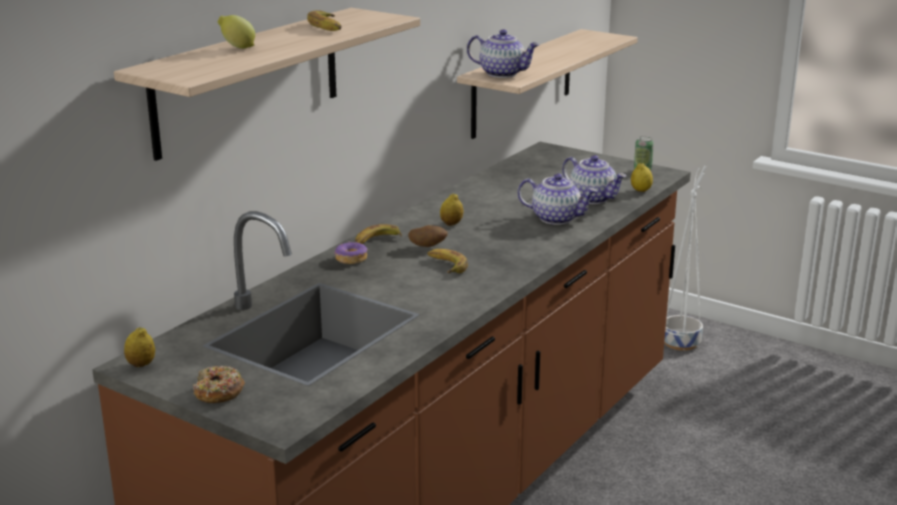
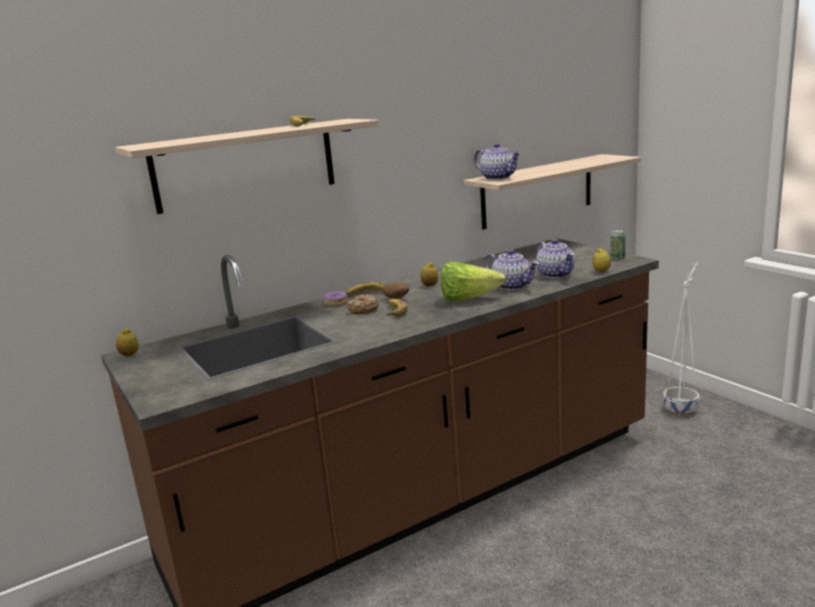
camera: 25 degrees right, 5 degrees down
(218, 392) = (149, 377): donut -> donut (363, 309)
(237, 48) = (216, 135): lemon -> none
(521, 241) = (468, 299): none -> lettuce

